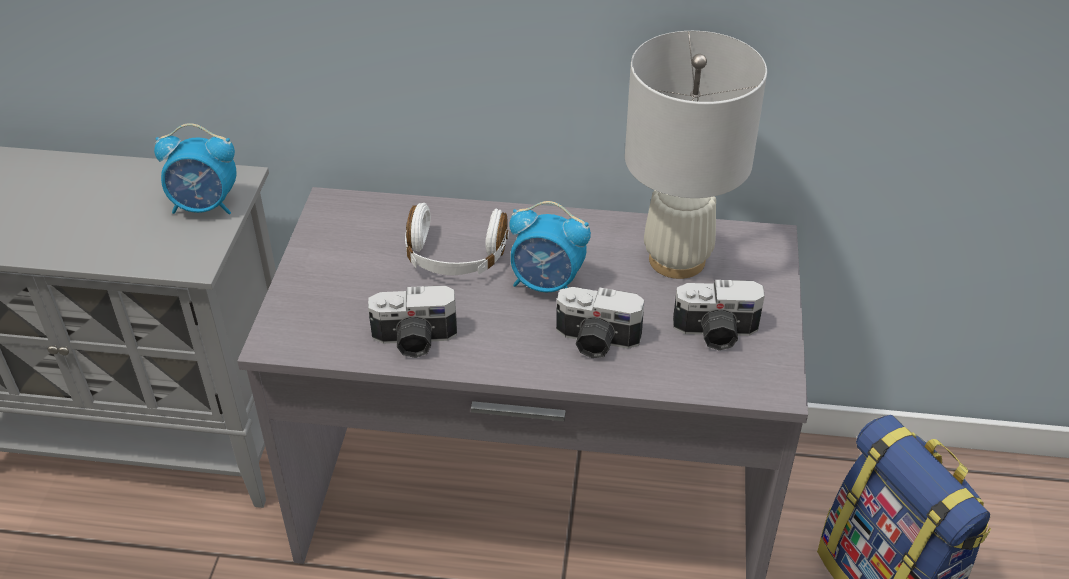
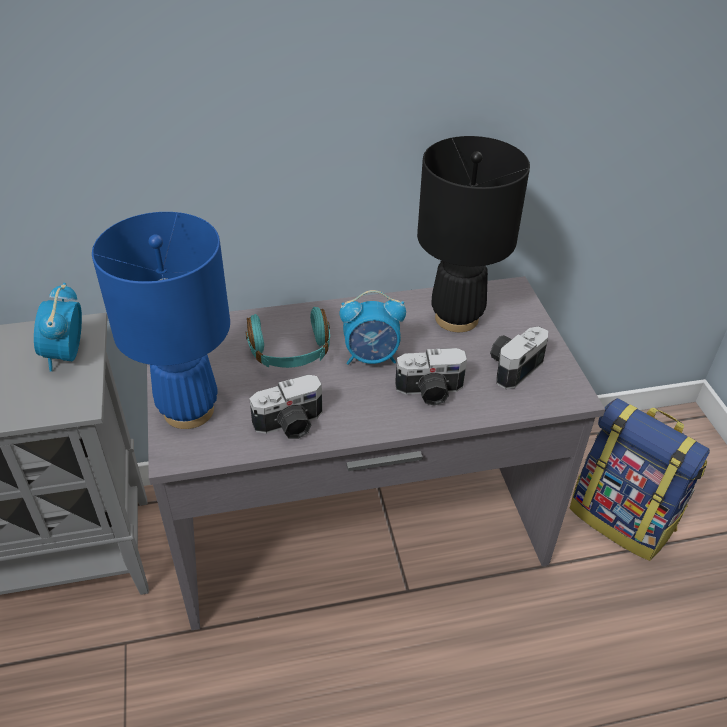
camera: 20 degrees left, 0 degrees up
(205, 206) = (66, 355): alarm clock -> alarm clock turned 105 degrees clockwise
(311, 297) = (188, 410): none -> blue table lamp
(455, 257) = (290, 352): white headphones -> turquoise headphones
(677, 260) = (457, 318): white table lamp -> black table lamp
(716, 333) = (512, 365): camera -> camera turned 150 degrees clockwise

